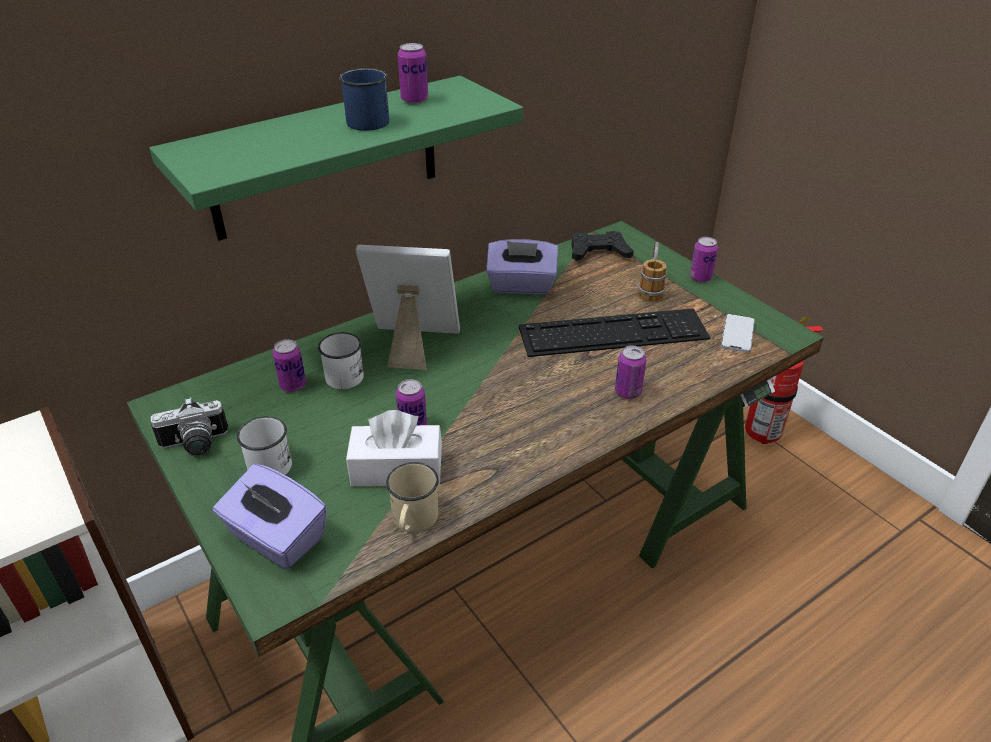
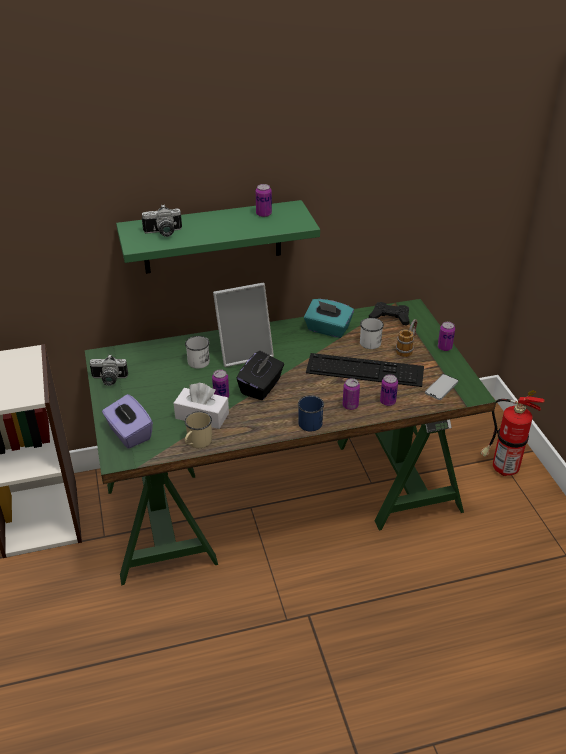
camera: 20 degrees right, 0 degrees up
(252, 149) = (163, 233): none -> camera
(271, 461) = (142, 397): white mug -> white mug (370, 341)
(293, 385) = (170, 360): can -> can (387, 402)
(365, 120) = (229, 224): blue mug -> blue mug (309, 421)
(413, 345) = (244, 352): picture frame -> picture frame turned 135 degrees clockwise
(471, 395) = (261, 387): none -> black tissue box
(521, 286) = (327, 329): purple tissue box -> turquoise tissue box

